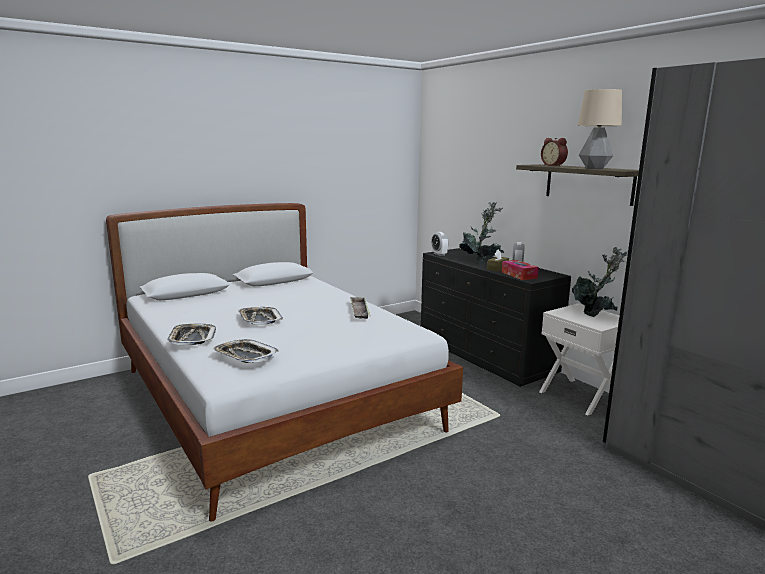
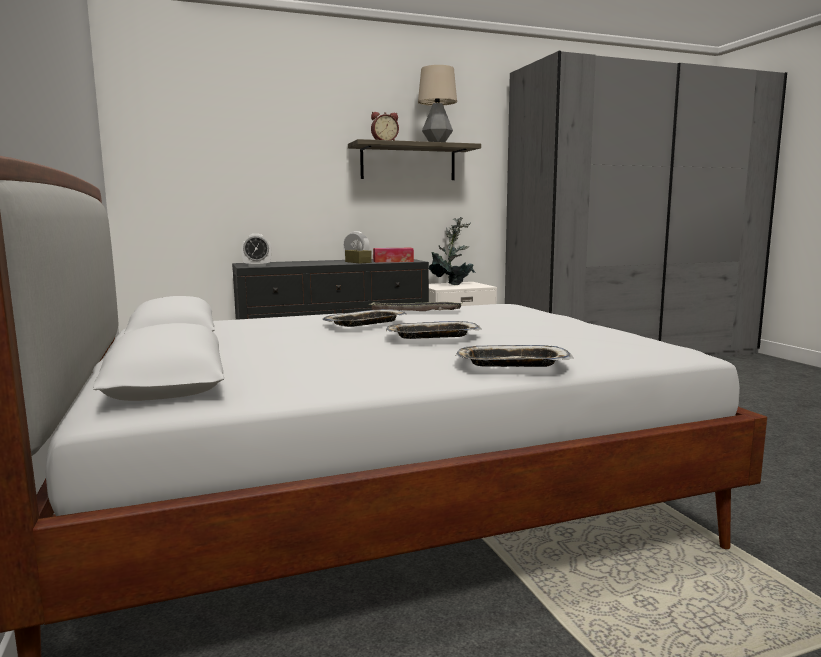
camera: 75 degrees left, 5 degrees down
(245, 356) = (604, 339): tray -> tray (365, 323)
(481, 261) = (317, 262): potted plant -> none

